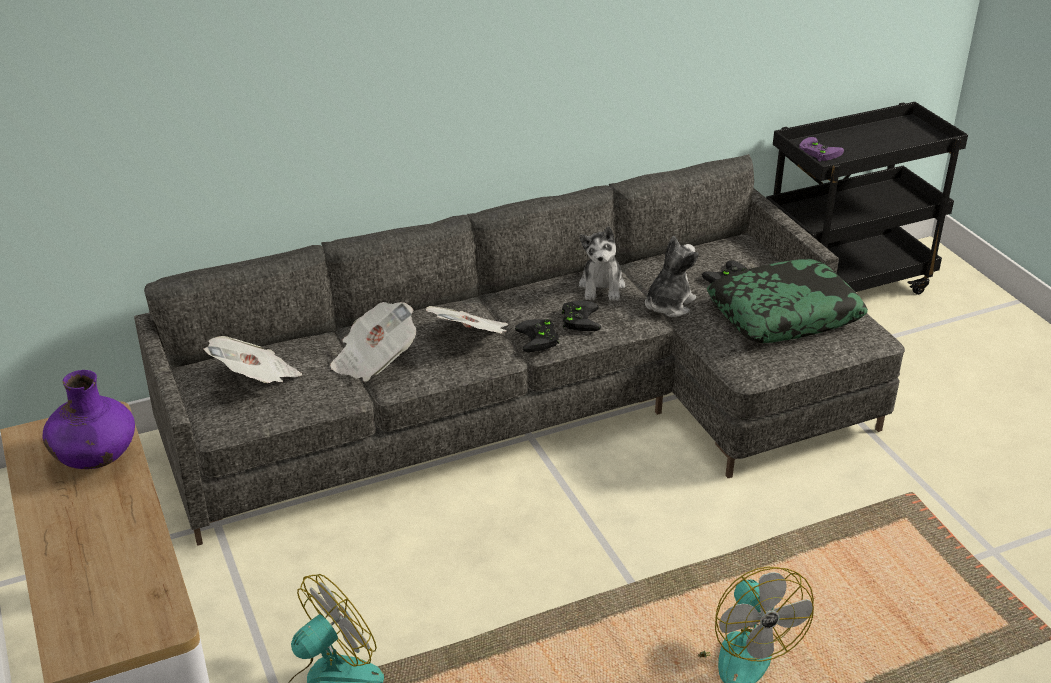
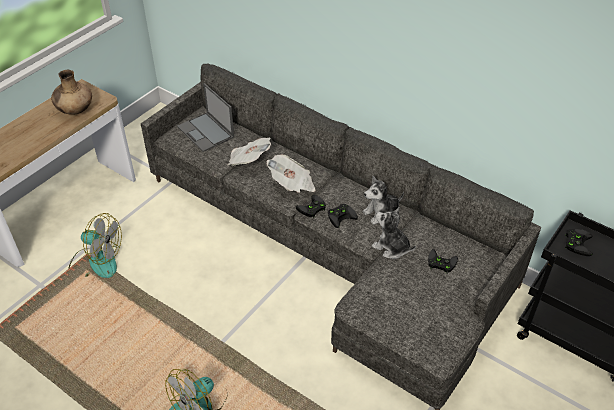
camera: 60 degrees right, 10 degrees up
(95, 459) = (75, 110): purple vase -> brown vase
(256, 379) = (206, 132): newspaper -> laptop
(668, 305) = (391, 247): plush toy -> plush toy turned 150 degrees counterclockwise
(784, 314) = (424, 303): pillow -> none
(817, 152) = (576, 242): purple game controller -> black game controller

